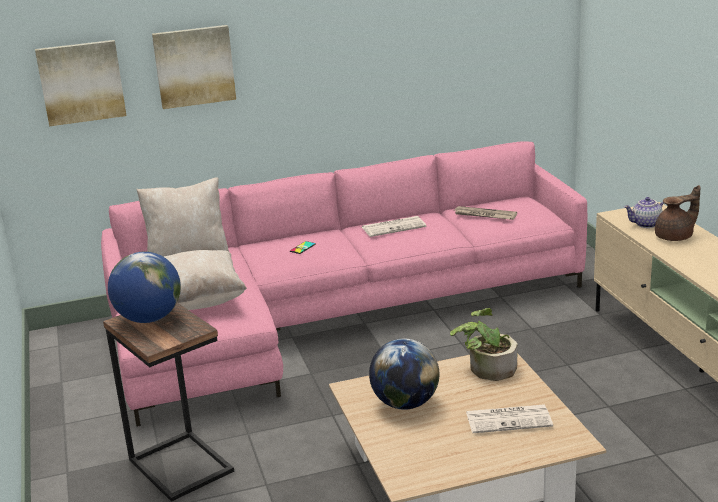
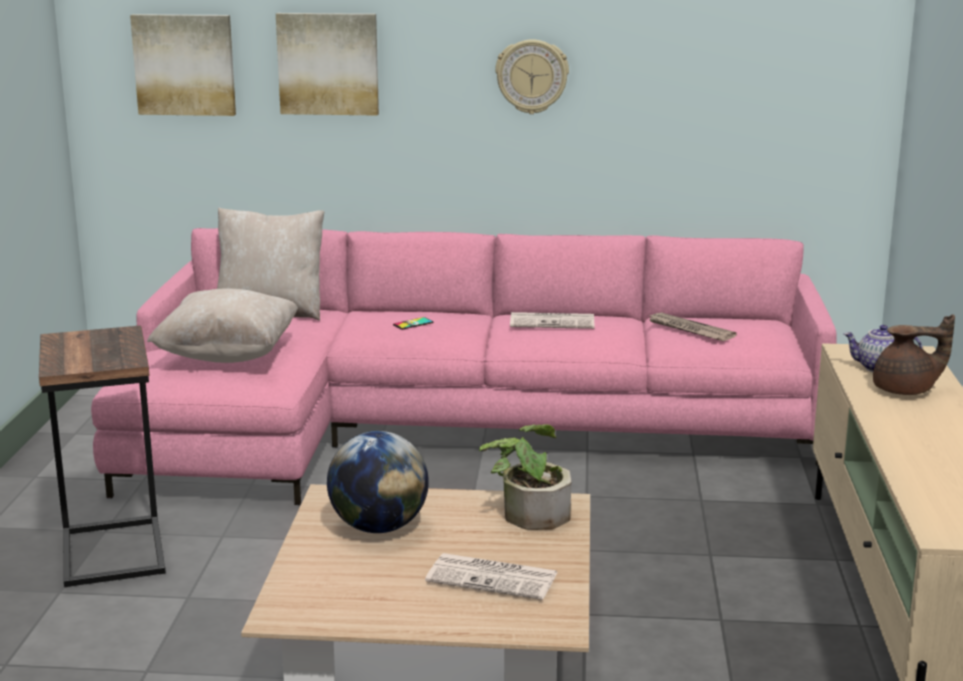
camera: 20 degrees right, 5 degrees down
(149, 318) = (90, 341): globe -> none
(342, 55) = (532, 76): none -> wall clock

